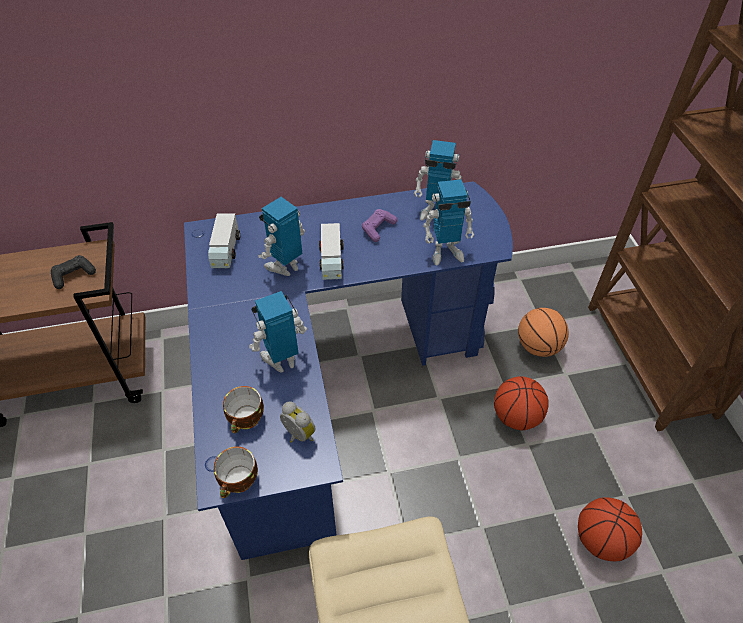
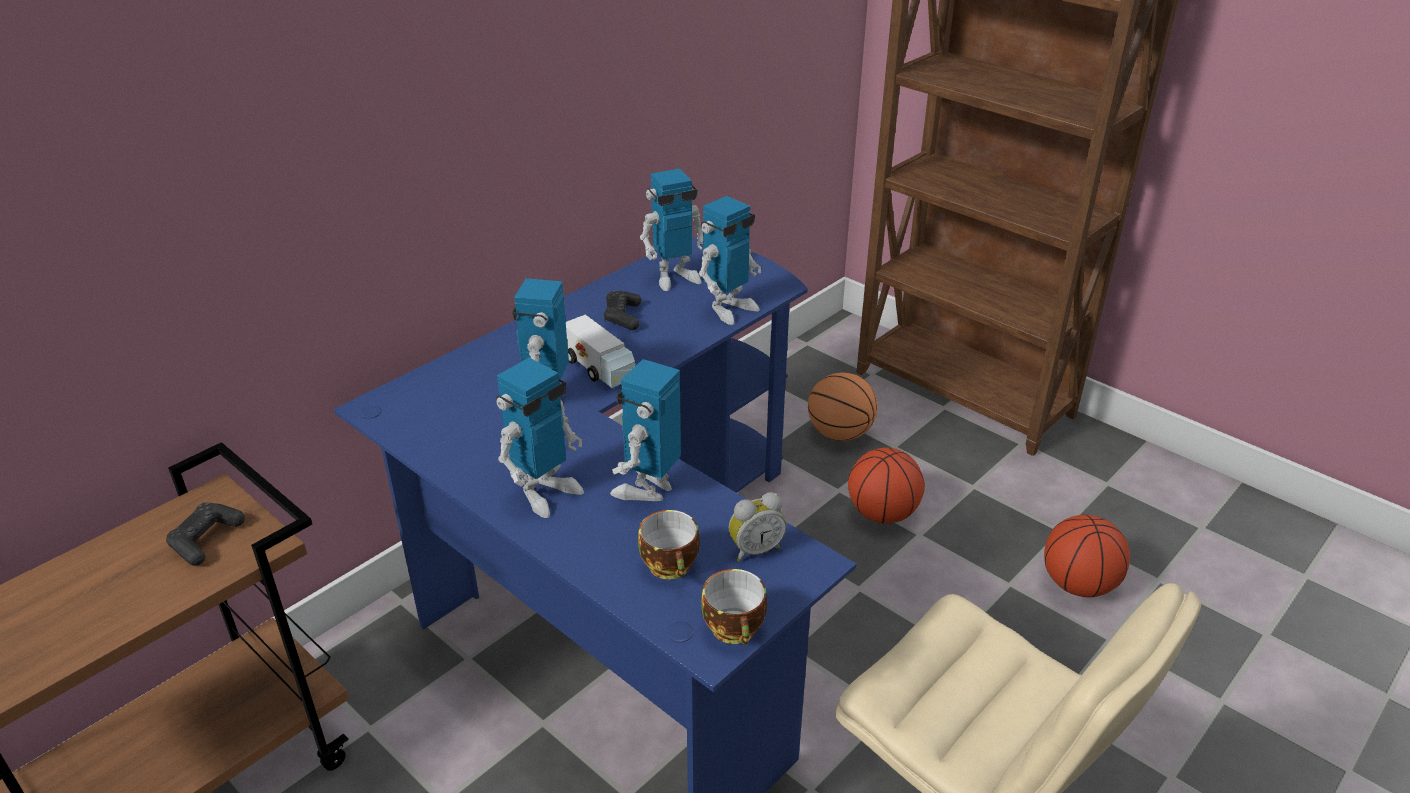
camera: 35 degrees left, 15 degrees down
(225, 250) = (436, 414): toy truck -> none
(230, 333) = (545, 492): none -> toy robot
(297, 435) = (755, 549): alarm clock -> alarm clock turned 150 degrees clockwise
(378, 229) = (623, 317): purple game controller -> black game controller

